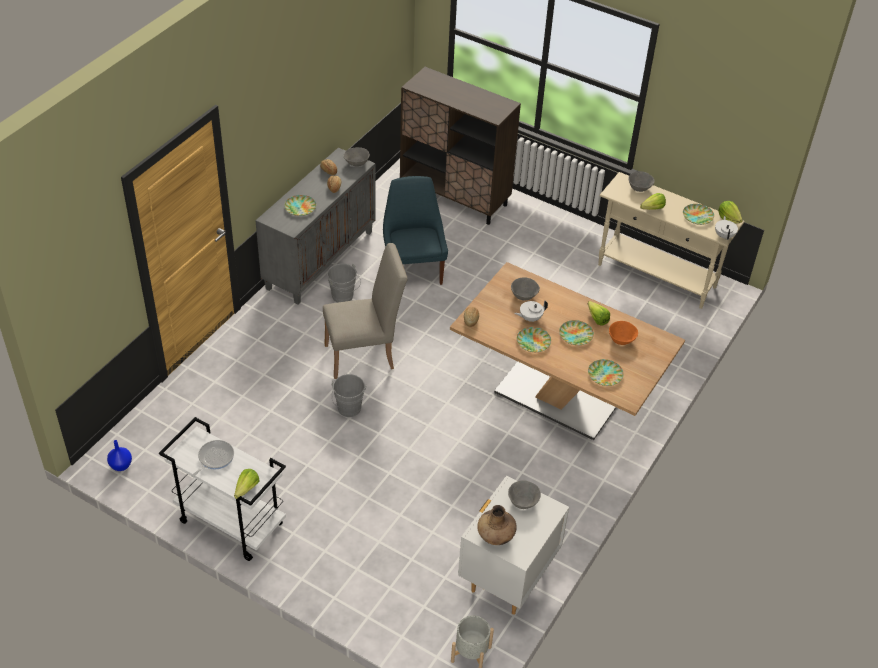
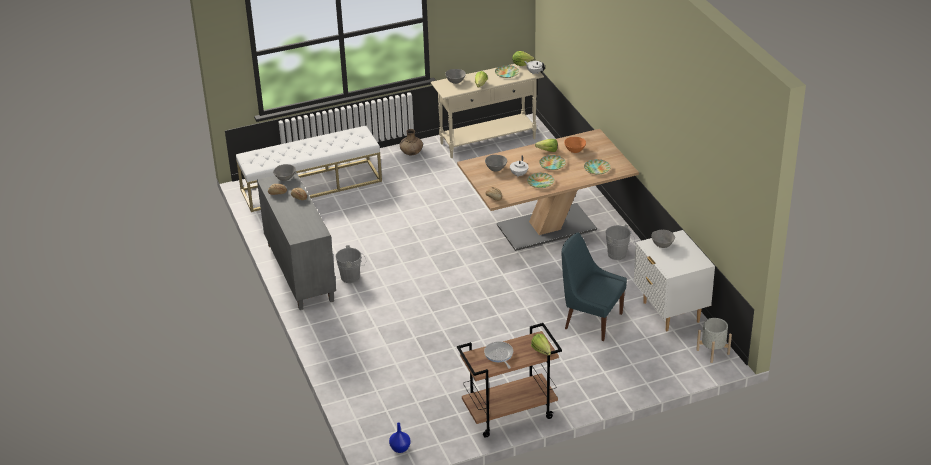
camera: 50 degrees left, 10 degrees down
(230, 523) = (509, 414): white cart -> brown cart
(300, 207) = (301, 220): plate -> none
(348, 410) = (463, 319): grey bucket -> grey bucket (618, 255)
(365, 355) = (420, 291): beige chair -> none
(413, 269) = (362, 235): blue chair -> blue chair (591, 320)
(455, 196) = (311, 185): brown cabinet -> white bench
(495, 536) = (678, 265): brown vase -> brown vase (411, 153)

